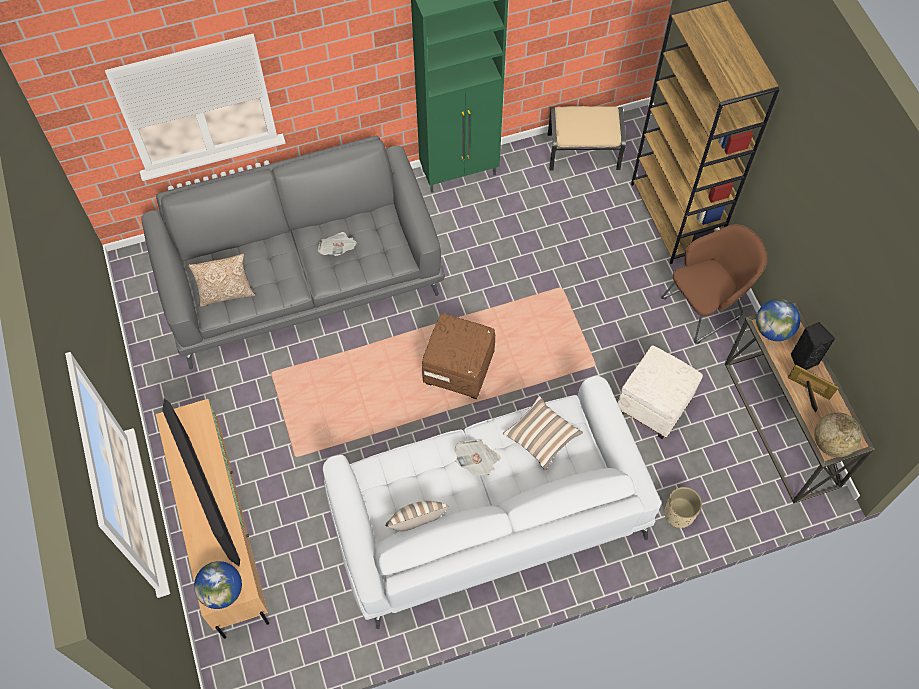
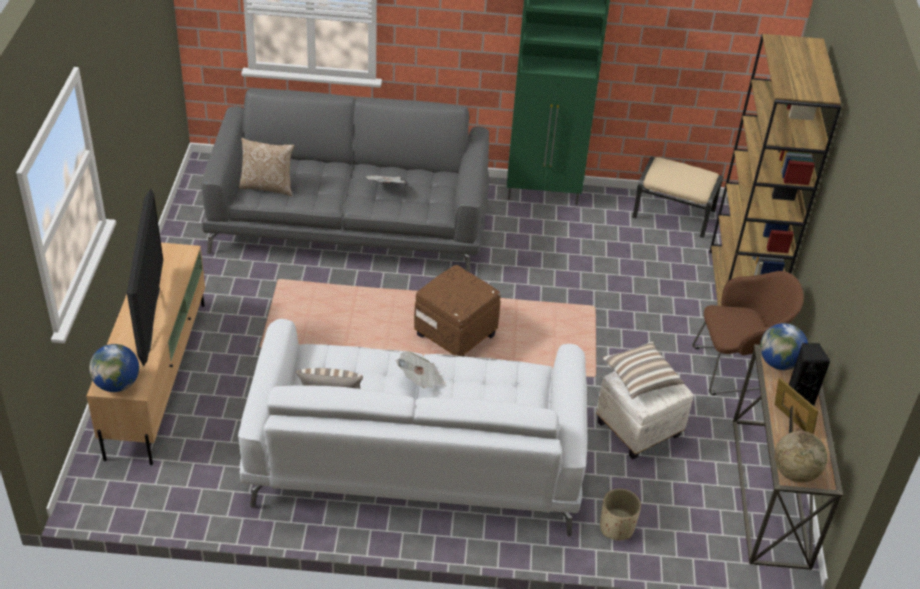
camera: 20 degrees right, 20 degrees down
(541, 437) = (496, 383): pillow -> pillow (640, 379)

